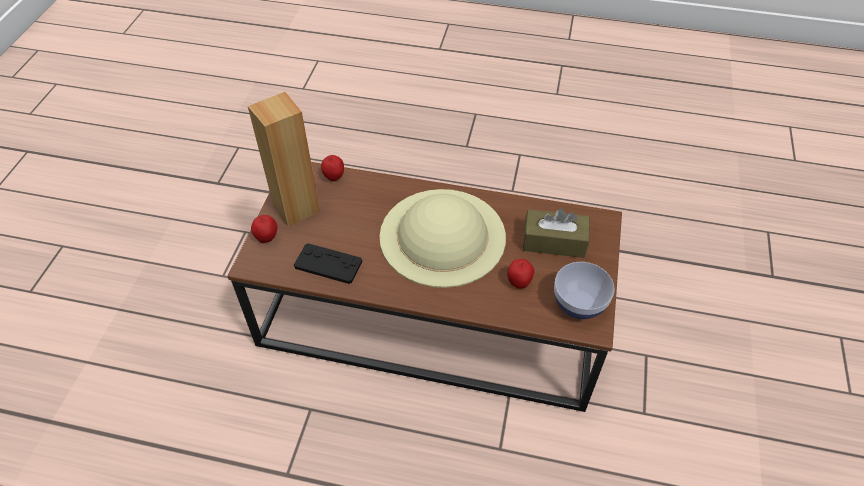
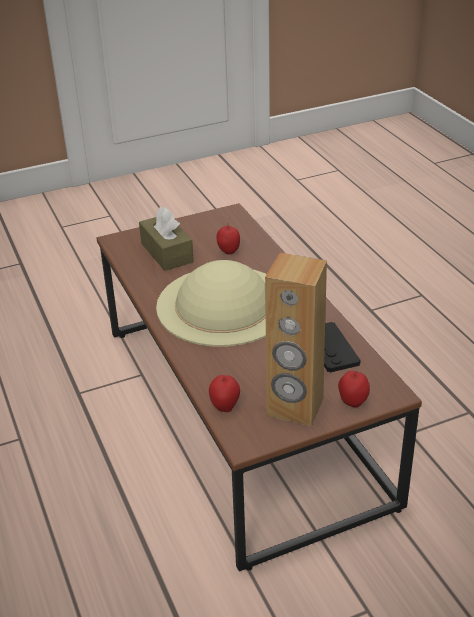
camera: 125 degrees left, 15 degrees down
(578, 304) = (218, 223): bowl -> none

